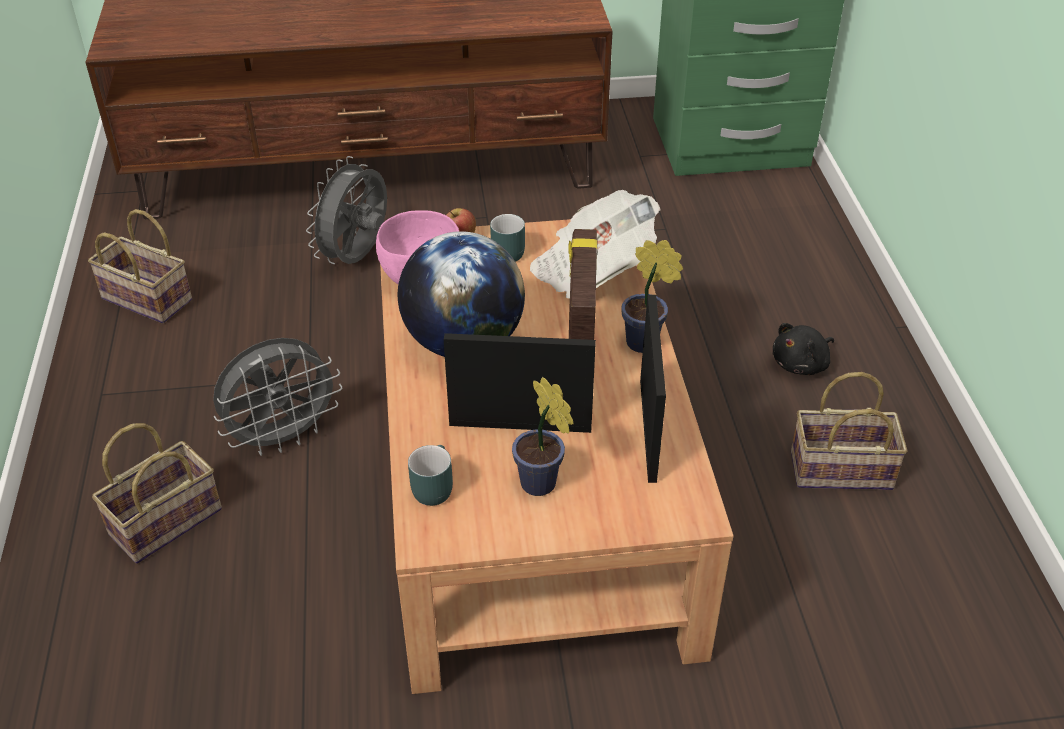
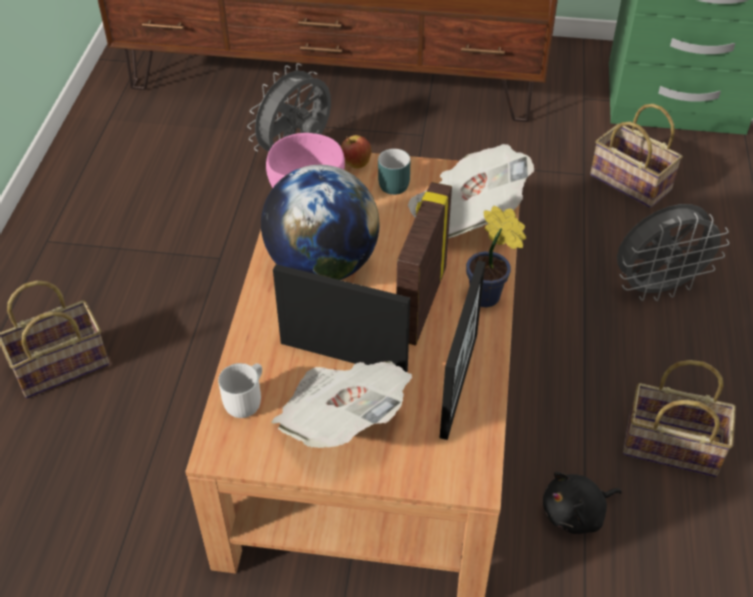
camera: 15 degrees right, 5 degrees up
(144, 299) = (107, 162): basket -> basket (627, 182)
(283, 437) = (180, 310): grey fan -> grey fan (657, 288)
(431, 486) = (243, 399): turquoise mug -> white mug
(541, 486) = (341, 420): potted plant -> newspaper
(801, 364) = (669, 333): black plush toy -> black plush toy (576, 513)

